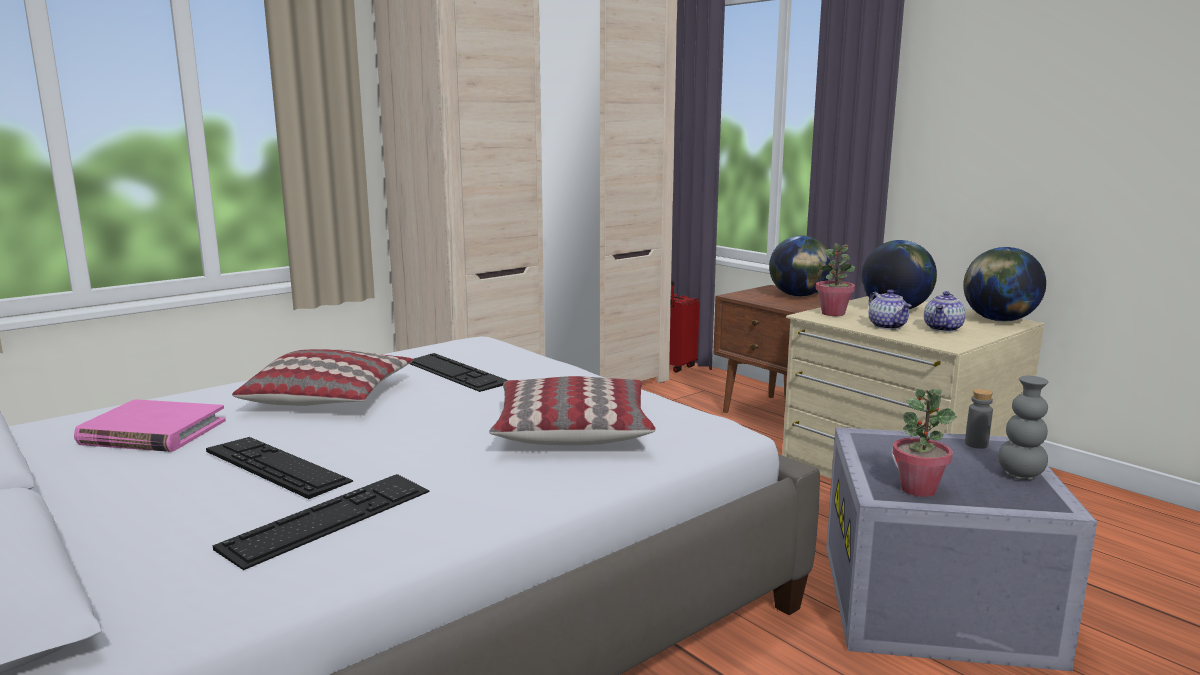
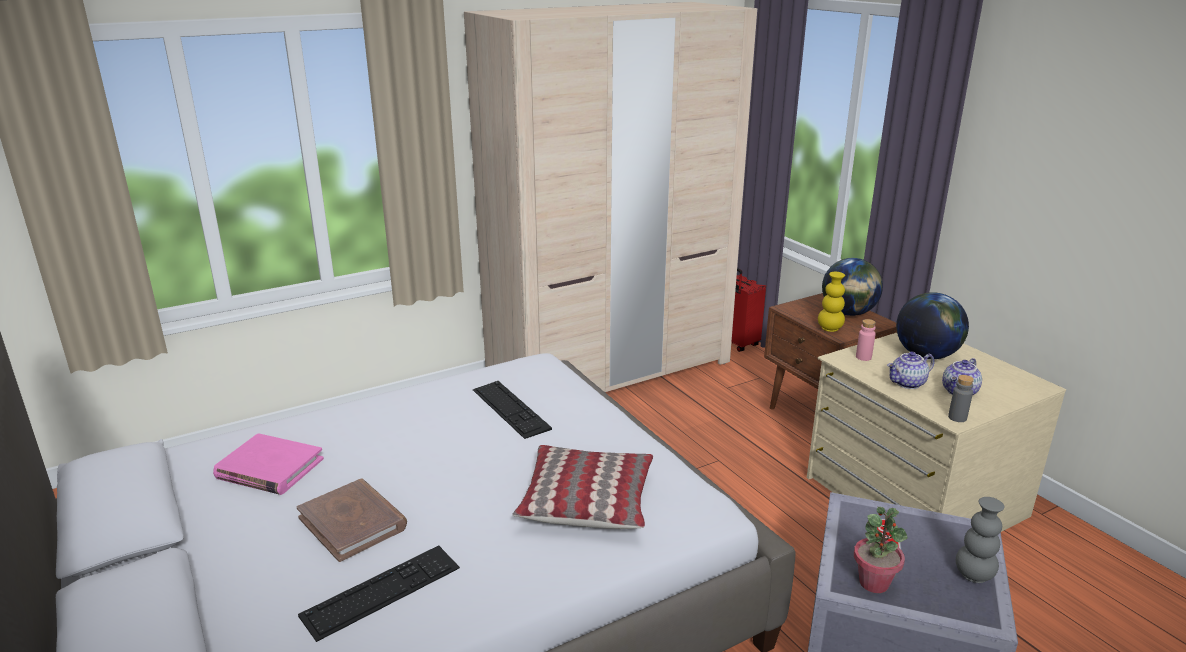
camera: 10 degrees right, 10 degrees up
(276, 466) = (353, 523): keyboard -> brown book
(330, 397) = (406, 434): pillow -> none
(785, 305) = (829, 329): none -> yellow vase
(833, 313) = (863, 357): potted plant -> pink bottle
(888, 326) = (908, 384): teapot -> teapot turned 75 degrees clockwise
(976, 444) = (950, 529): grey bottle -> grey bottle (957, 417)
(998, 320) = (1021, 382): globe -> none

